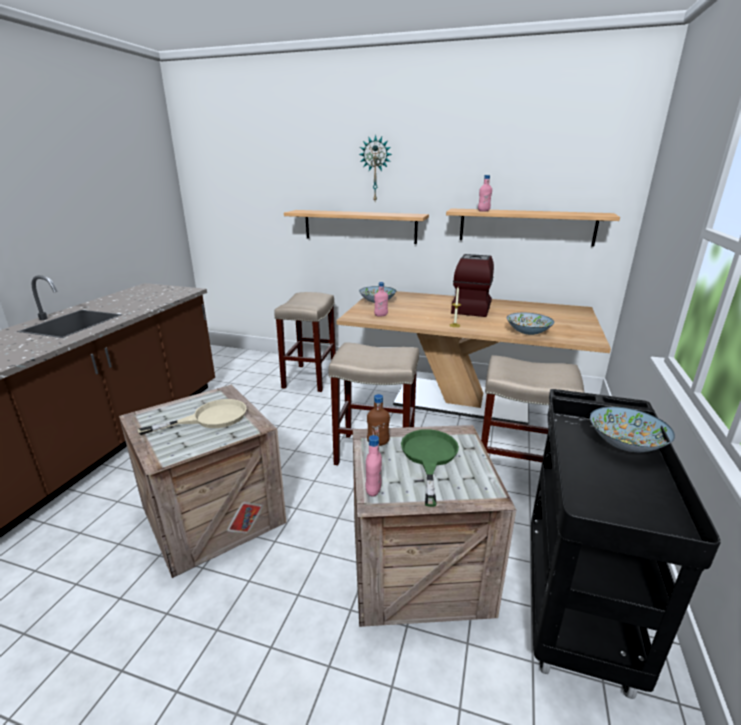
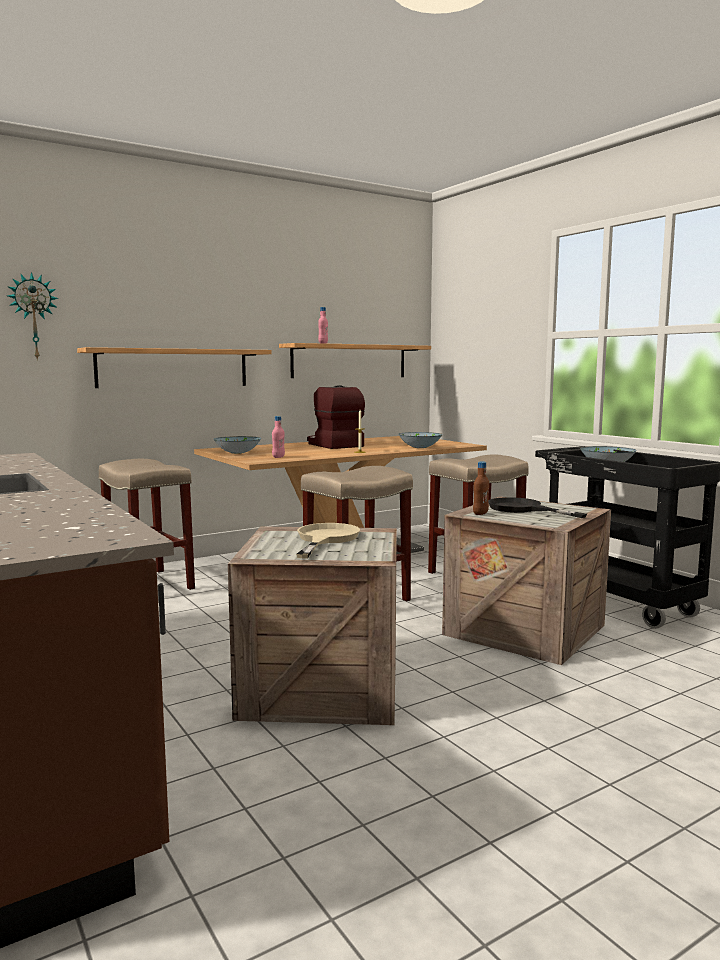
camera: 50 degrees left, 15 degrees down
(373, 490) = (542, 524): pink bottle -> none
(376, 169) = (192, 298): wall clock -> wall clock (33, 317)
(429, 457) = (523, 509): green frying pan -> black frying pan

